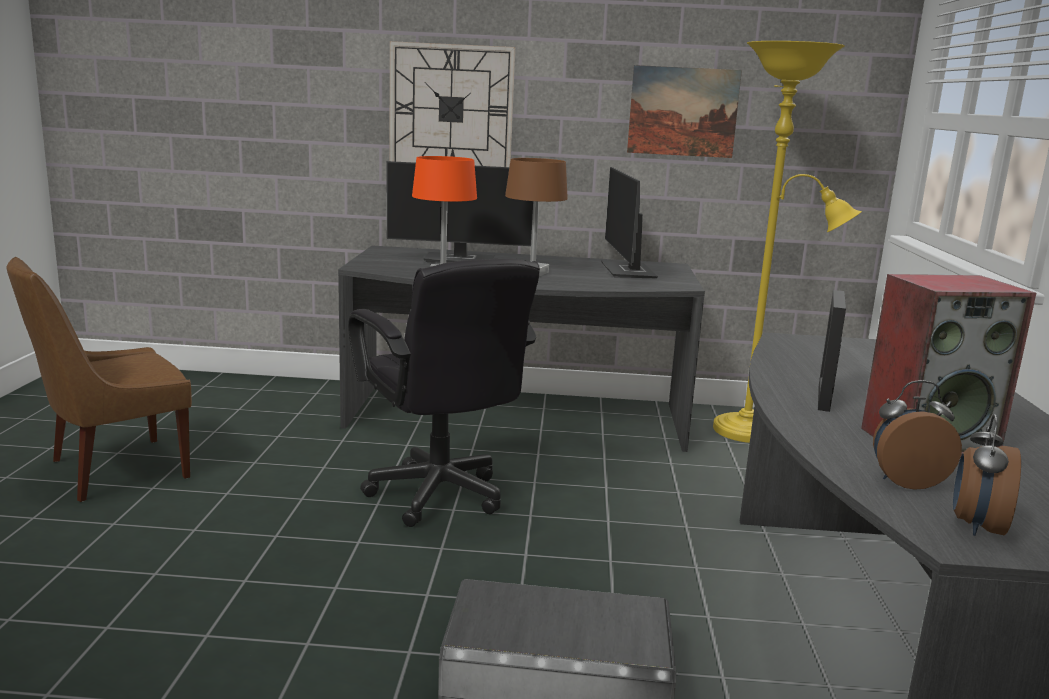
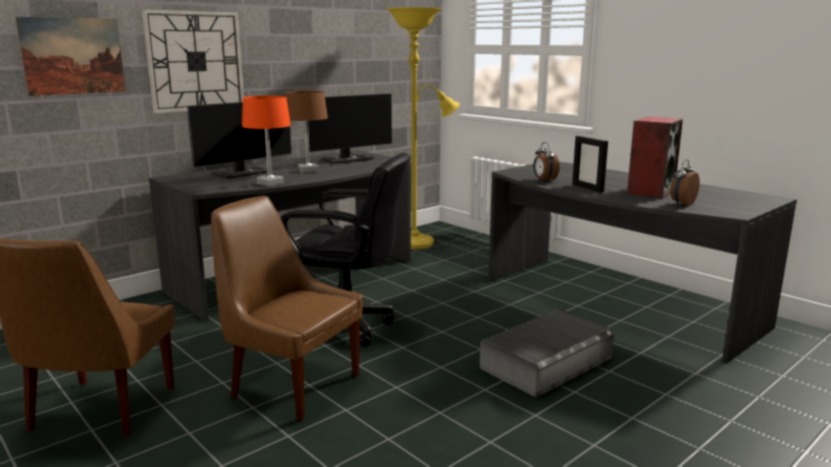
camera: 45 degrees left, 0 degrees up
(263, 527) = (292, 385): none -> brown chair
(629, 271) = (348, 159): monitor -> monitor turned 75 degrees counterclockwise
(683, 112) = (341, 52): picture -> picture (73, 56)
(975, 526) = (726, 209): alarm clock -> alarm clock (544, 180)

